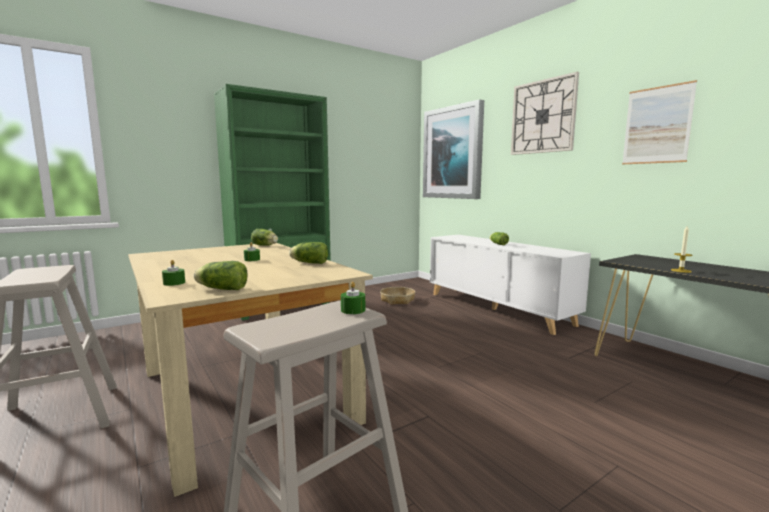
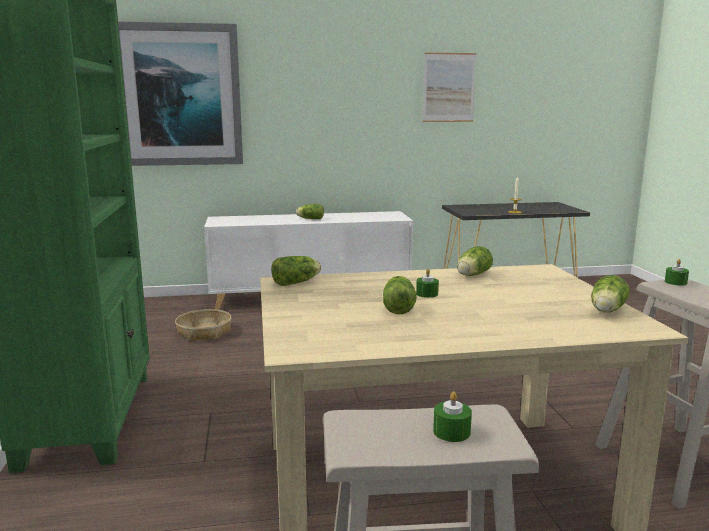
camera: 65 degrees left, 5 degrees up
(174, 283) = (570, 328): green candle -> green candle (451, 432)
(220, 258) = (398, 307): none -> lettuce
(543, 116) = (331, 62): wall clock -> none

